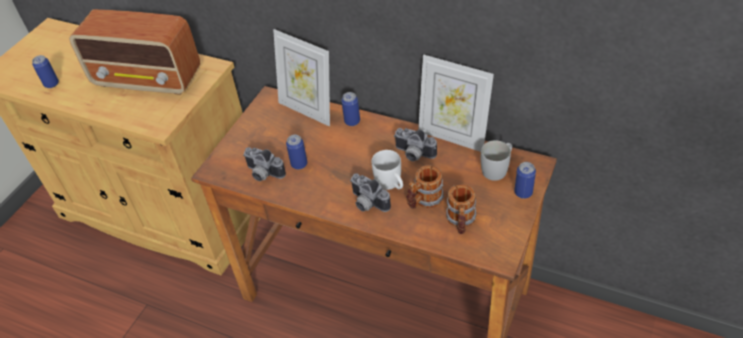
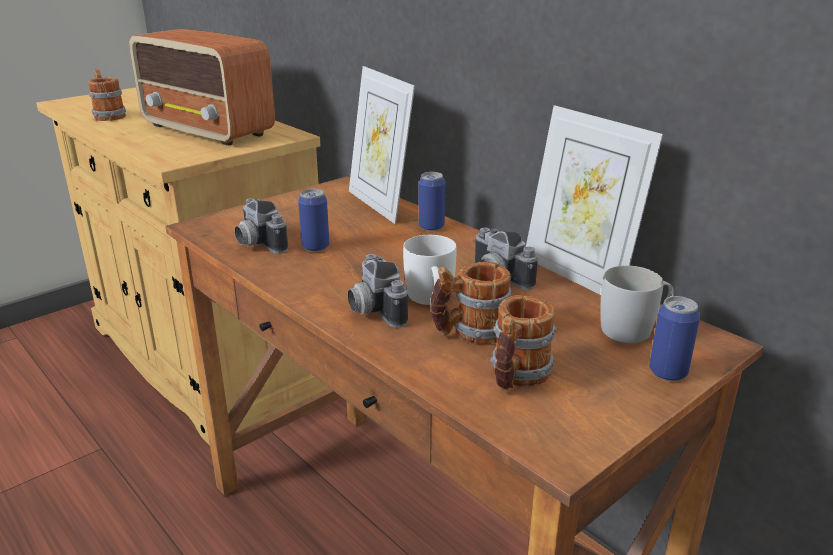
camera: 20 degrees right, 20 degrees down
(51, 84) = (108, 115): can -> mug

